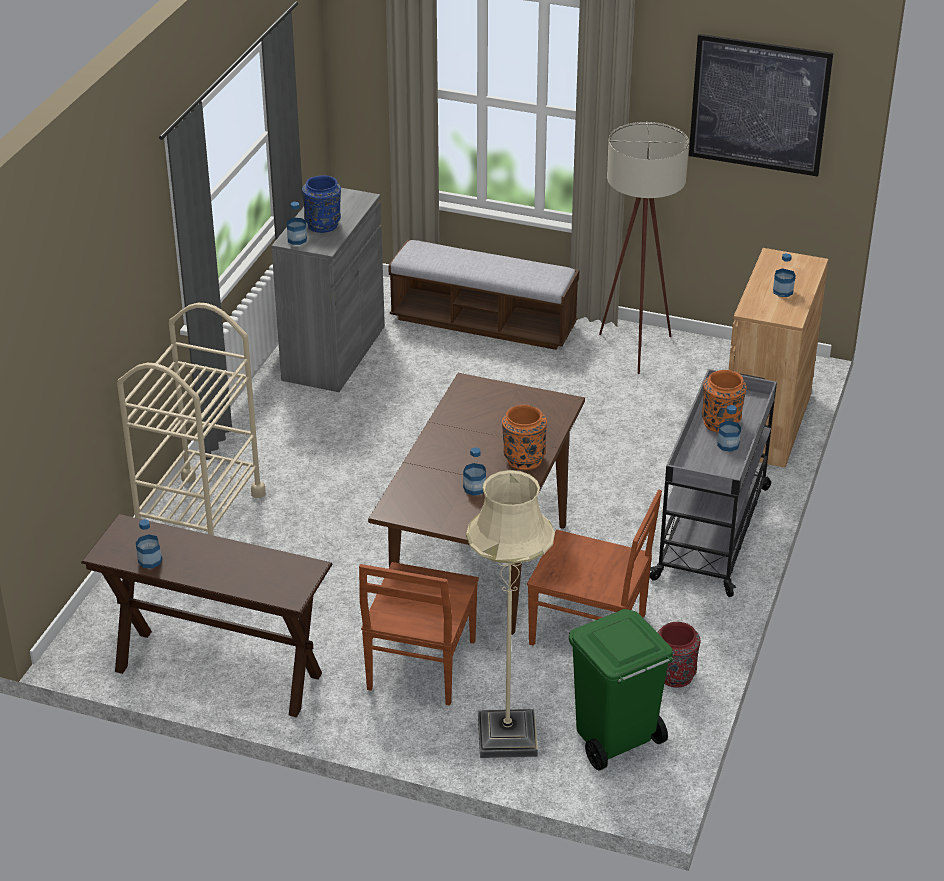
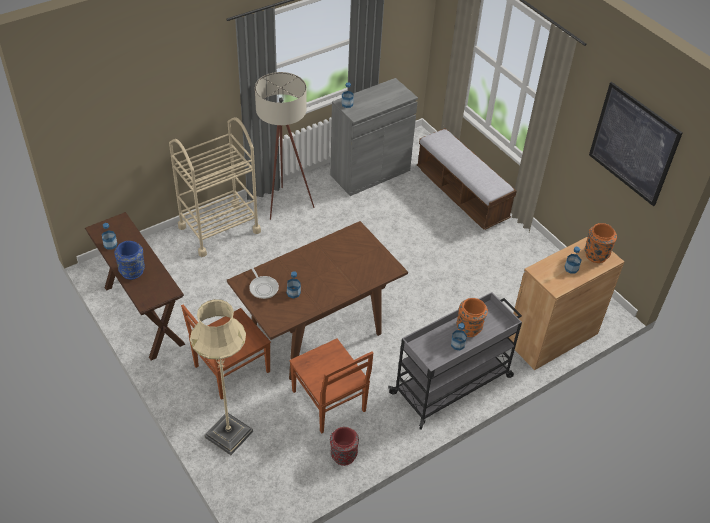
camera: 35 degrees right, 10 degrees up
(323, 225) = (369, 101): blue vase -> blue vase (132, 272)
(427, 502) = (262, 287): none -> frying pan
(523, 459) = (335, 290): orange vase -> orange vase (595, 255)
(614, 741) = (275, 472): green trash can -> none
(636, 353) = (524, 254): beige floor lamp -> beige floor lamp (284, 207)

